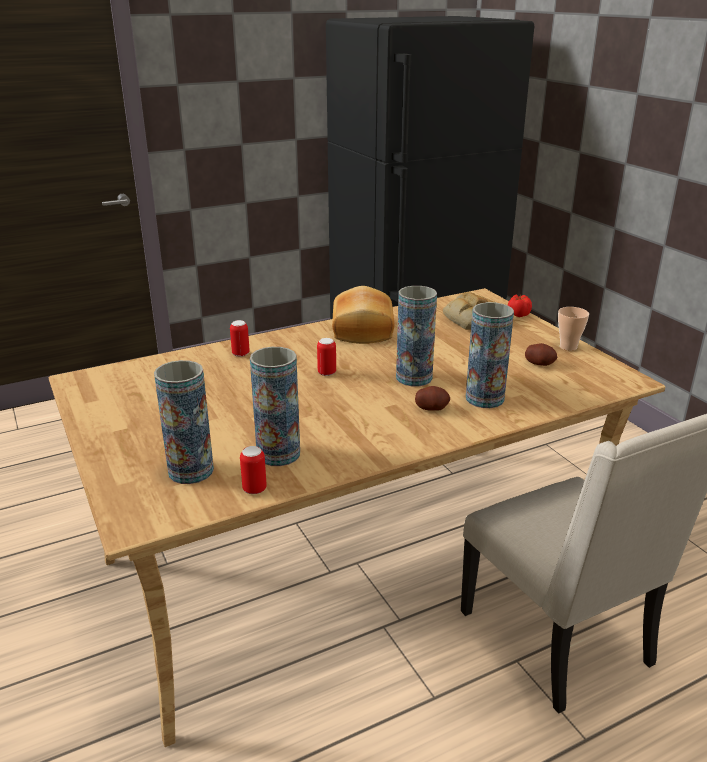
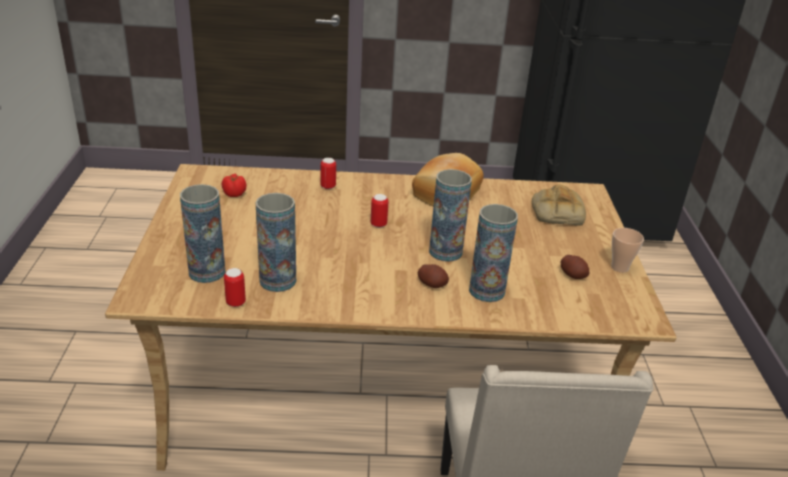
camera: 25 degrees right, 5 degrees up
(518, 314) = (605, 220): tomato -> tomato (234, 194)

